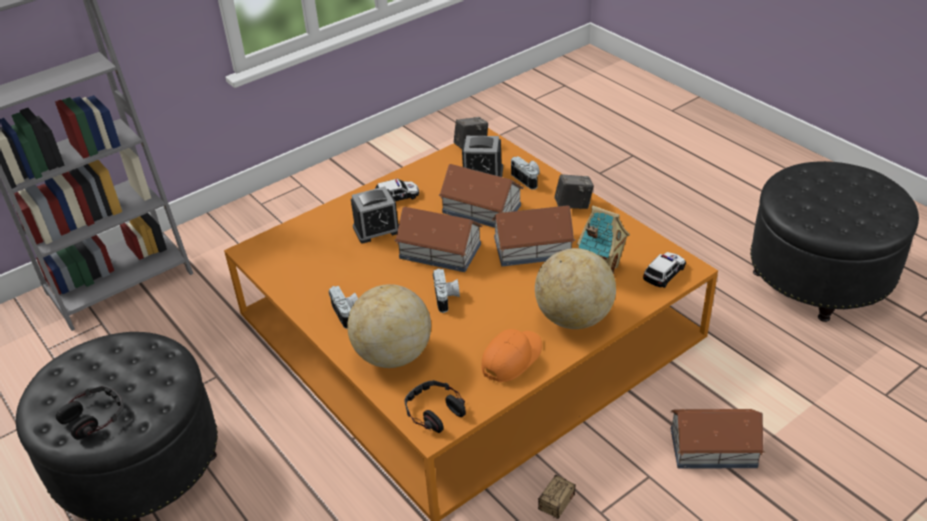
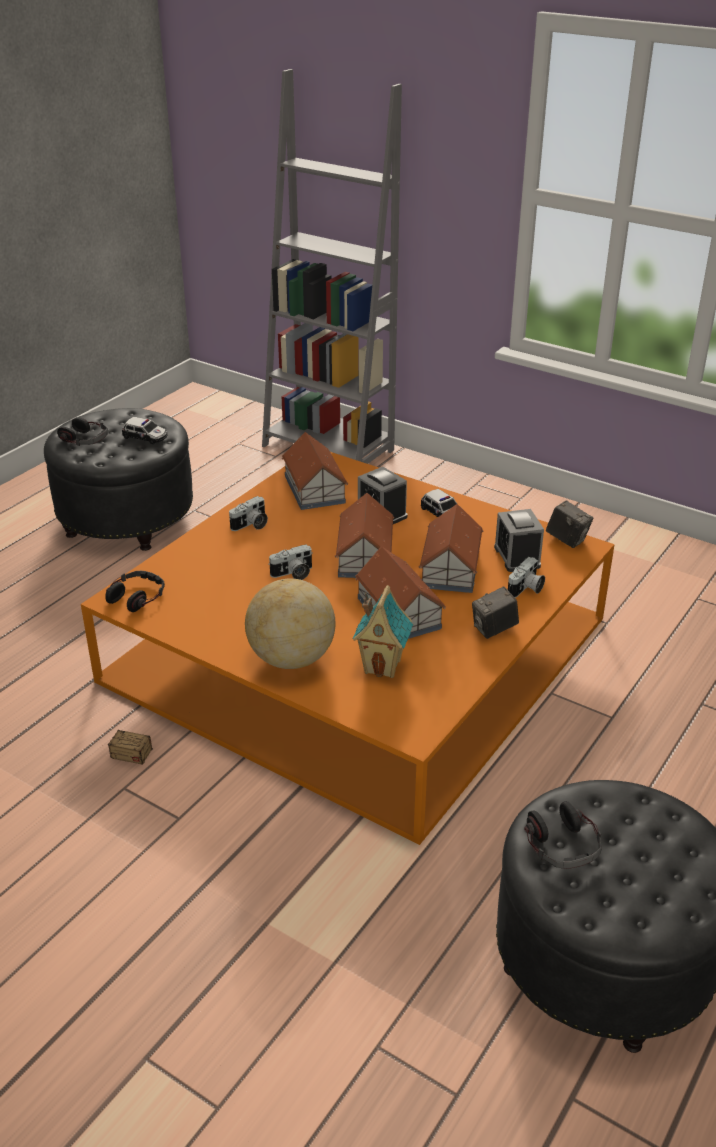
camera: 70 degrees right, 5 degrees down
(392, 355) = (202, 560): globe -> none
(511, 358) = (217, 628): orange cap -> none
(573, 205) = (494, 629): camera -> camera turned 90 degrees clockwise
(664, 273) = (397, 716): toy car -> toy car (145, 437)
(712, 447) = (233, 866): toy house -> toy house (315, 488)
(827, 218) = (563, 844): none -> headphones

